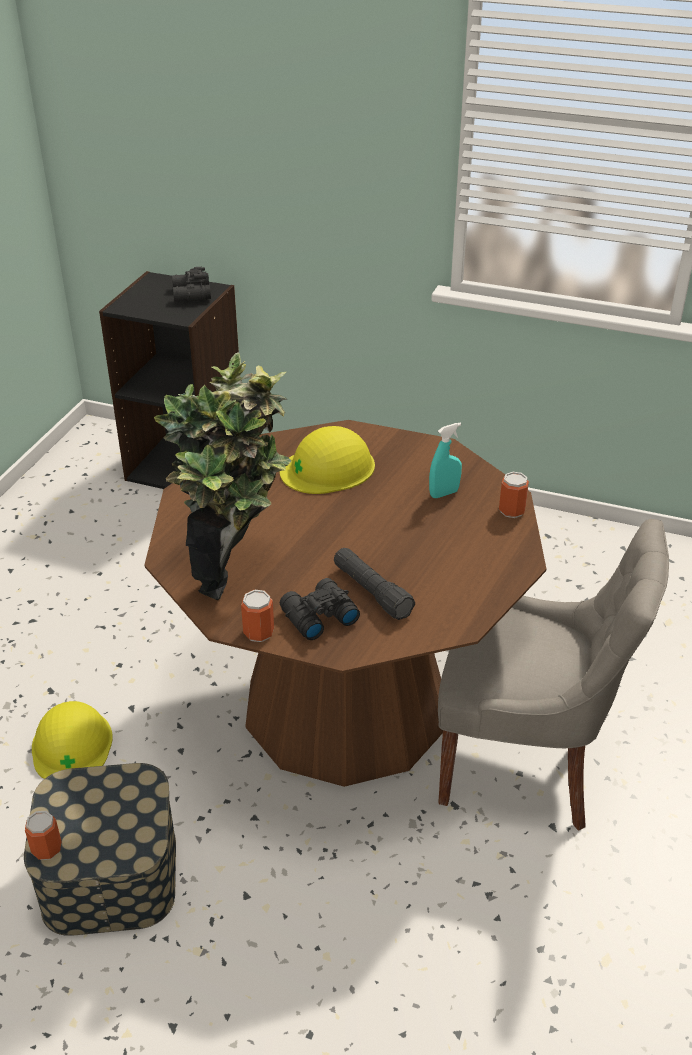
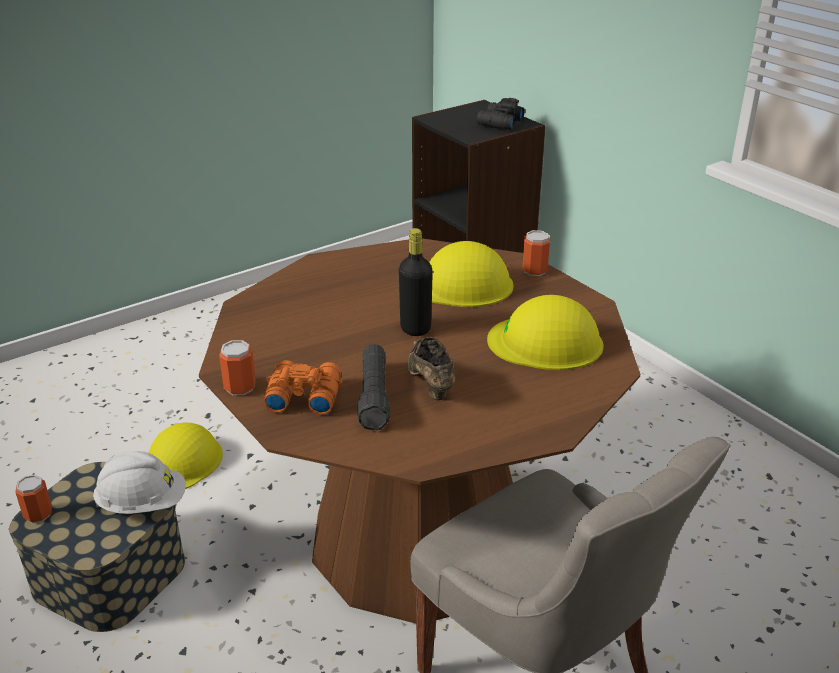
camera: 35 degrees right, 5 degrees down
(137, 789) = (143, 504): none -> white hard hat
(235, 569) = (285, 332): potted plant -> none
(317, 616) = (302, 395): black binoculars -> orange binoculars
(337, 522) = (415, 329): none -> black bottle
(399, 563) = (429, 383): none -> brown shoe
(444, 493) = (546, 342): turquoise spray bottle -> yellow hard hat
(511, 511) = (598, 382): can -> can (534, 270)

